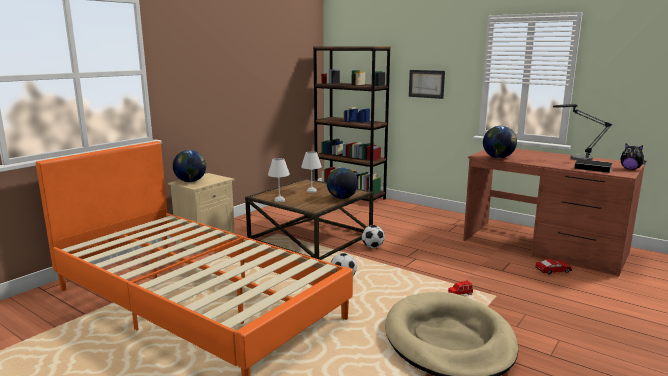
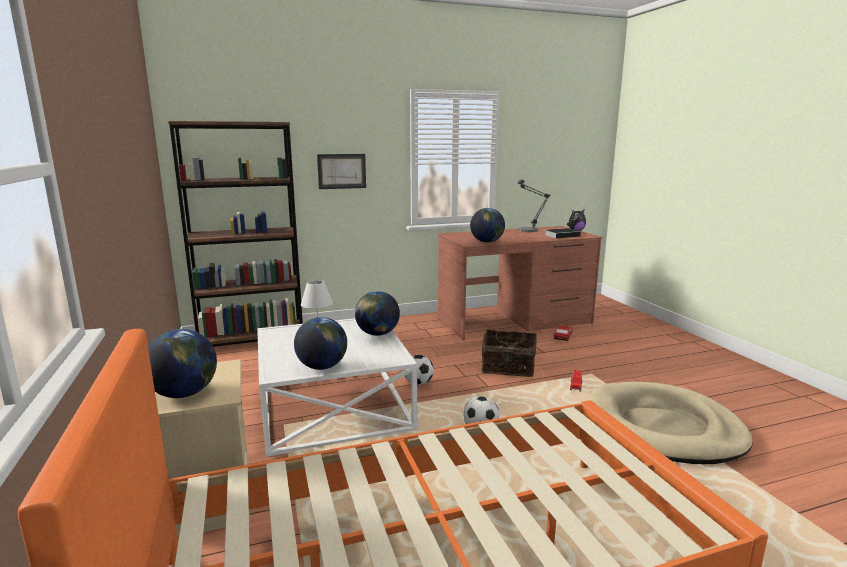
camera: 55 degrees left, 0 degrees up
(280, 200) = (322, 367): white table lamp -> globe
(311, 236) = (333, 406): brown coffee table -> white coffee table
(446, 265) = (508, 368): none -> basket

